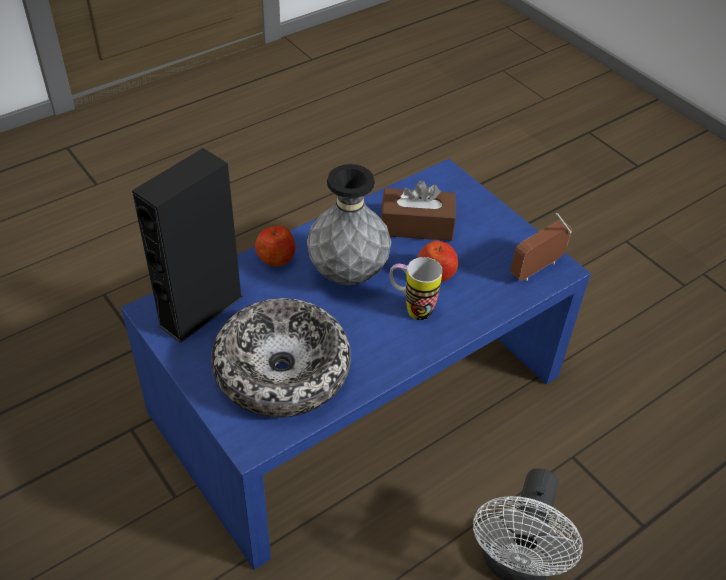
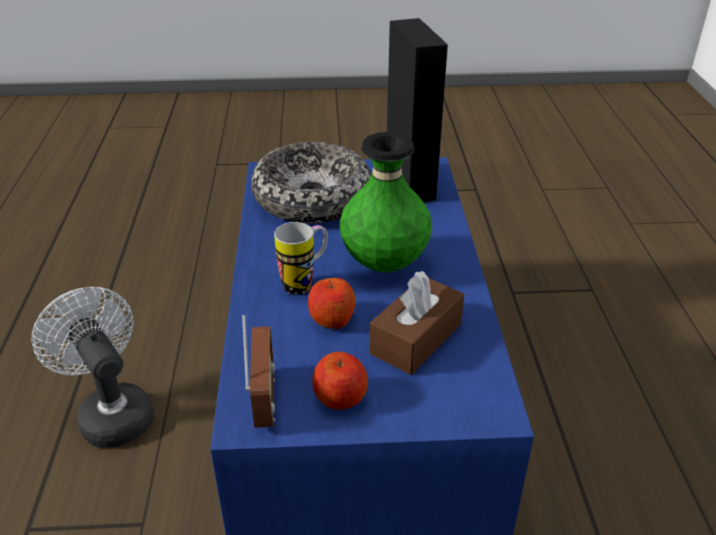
camera: 125 degrees right, 10 degrees down
(276, 258) = (442, 234): apple -> apple (341, 397)
(348, 274) = (384, 265): grey vase -> green vase

